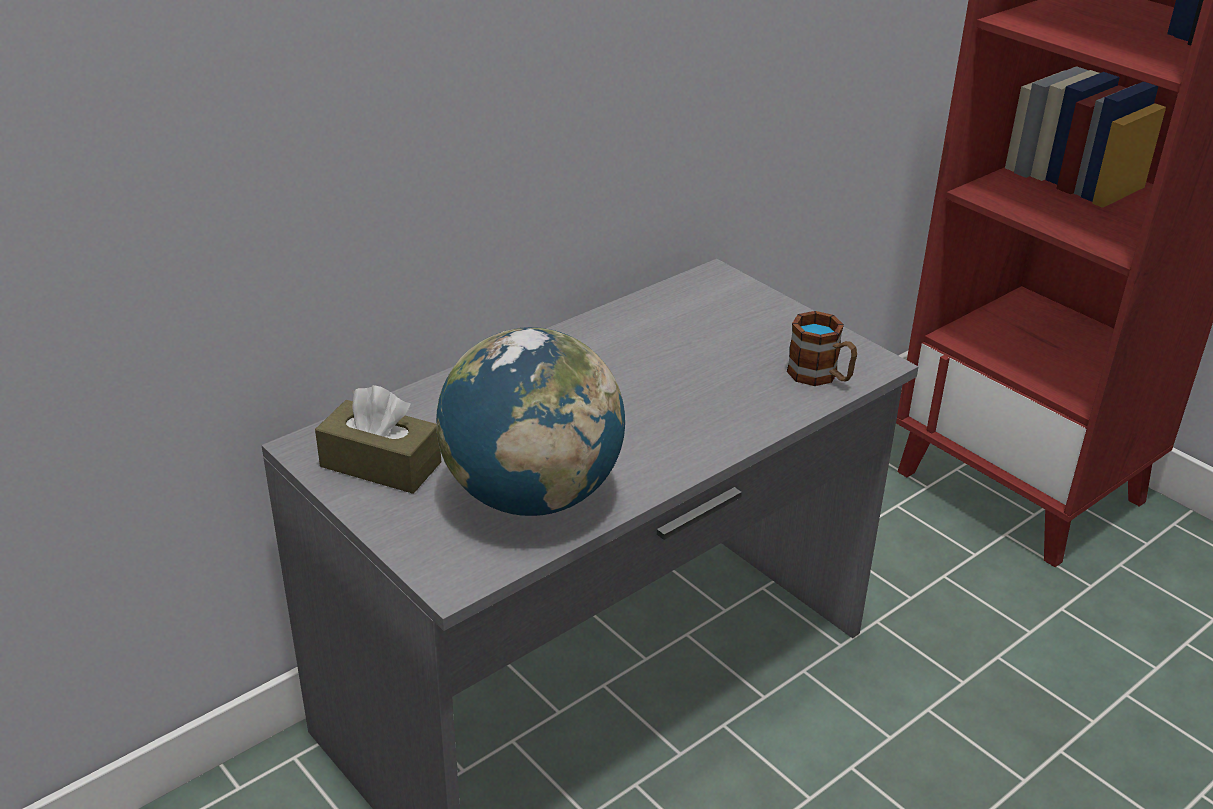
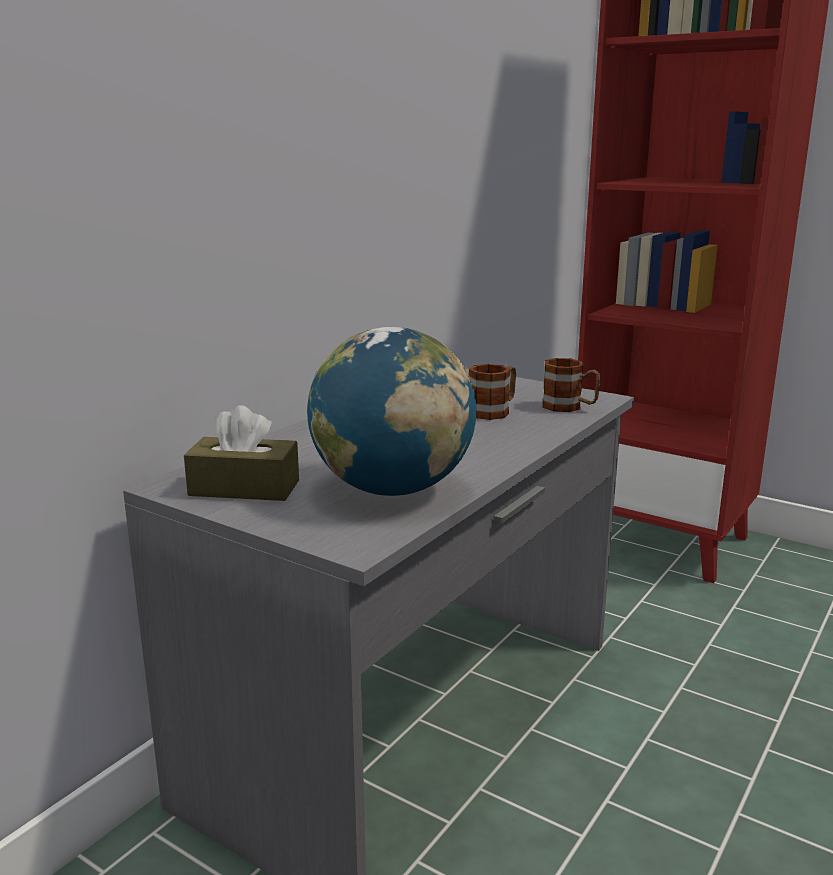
camera: 15 degrees left, 15 degrees down
(723, 369) = (494, 411): none -> mug

